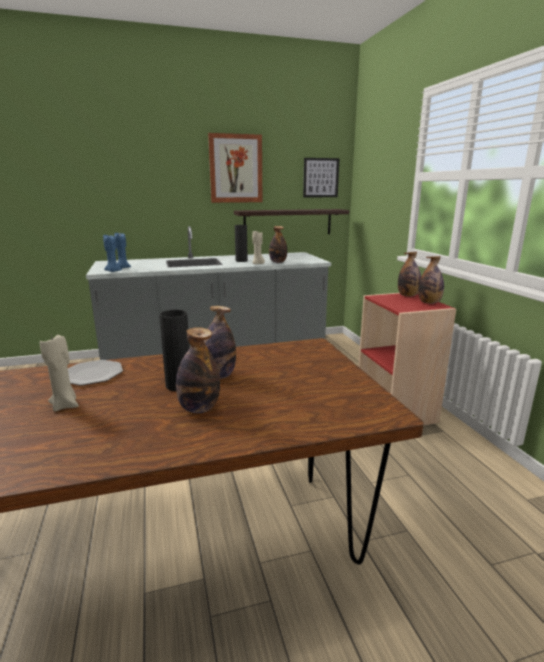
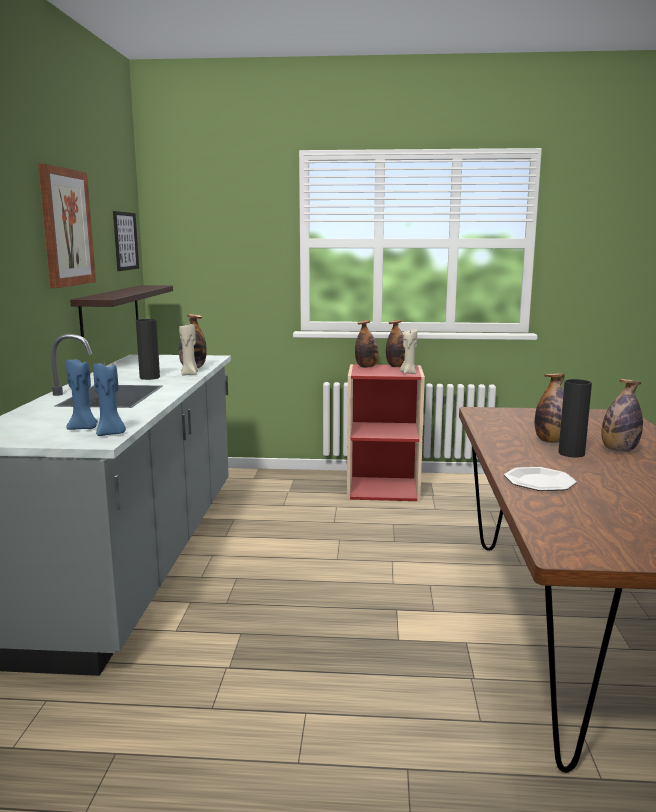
camera: 70 degrees left, 5 degrees down
(65, 405) = (619, 489): beige candle -> beige candle (408, 373)

